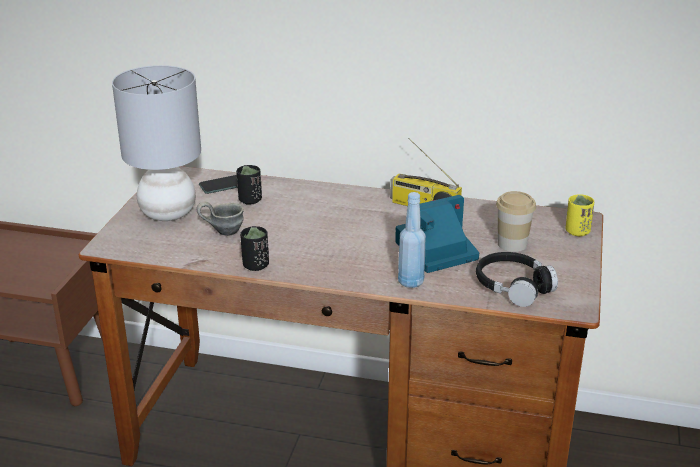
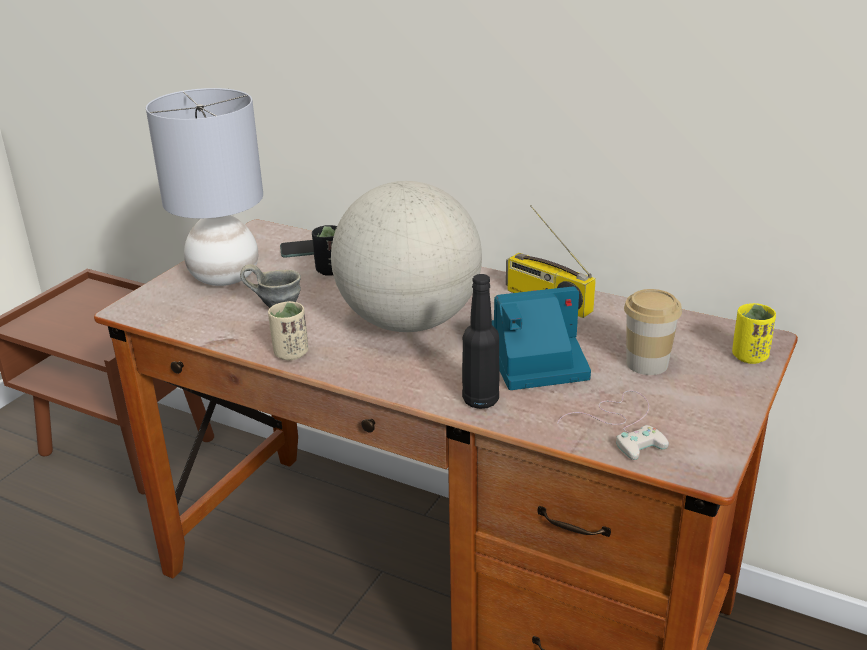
camera: 15 degrees right, 0 degrees up
(255, 265) = (291, 353): black cup -> beige cup
(332, 233) = (409, 322): none -> globe
(410, 282) = (481, 400): blue bottle -> black bottle
(513, 286) = (623, 425): black headphones -> white game controller

